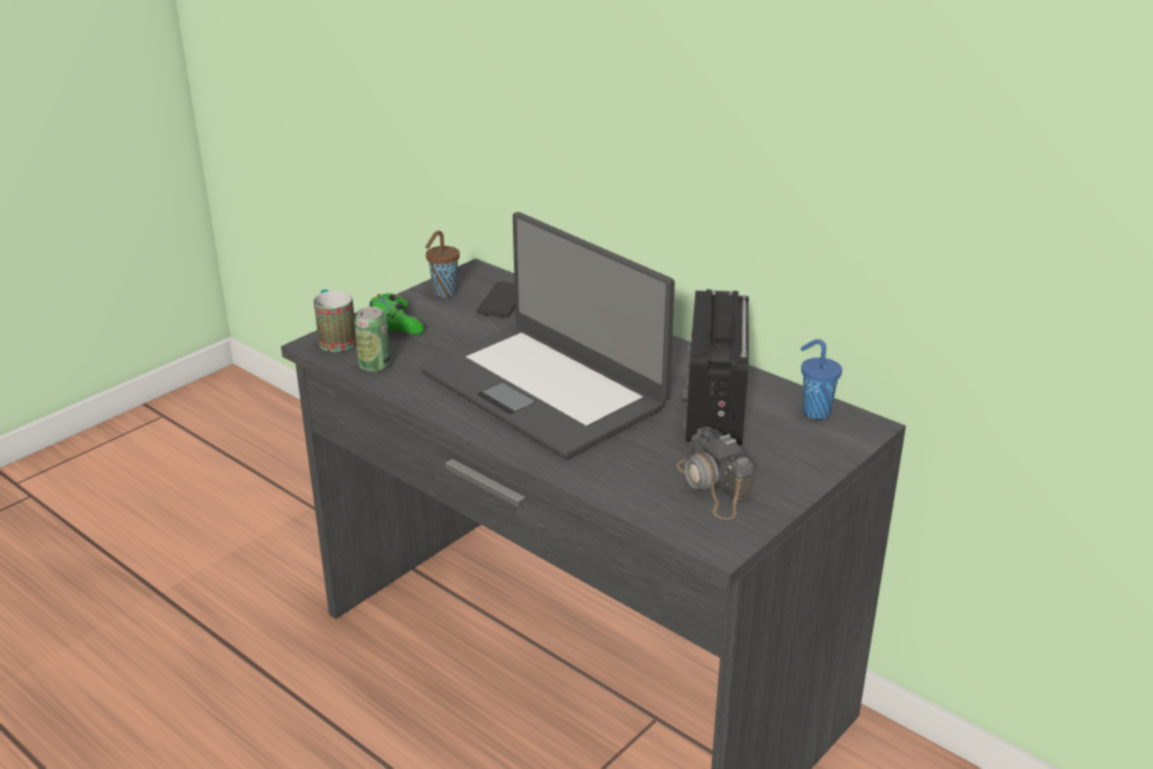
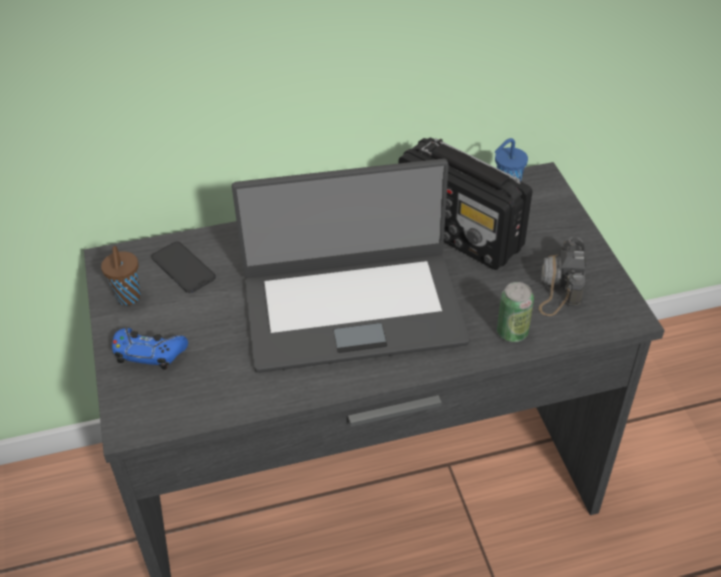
camera: 55 degrees left, 15 degrees up
(335, 339) = (134, 408): mug -> none
(374, 366) = (213, 400): can -> can (512, 332)
(396, 323) = (149, 353): green game controller -> blue game controller
(713, 486) = (559, 285): camera -> camera turned 90 degrees clockwise

